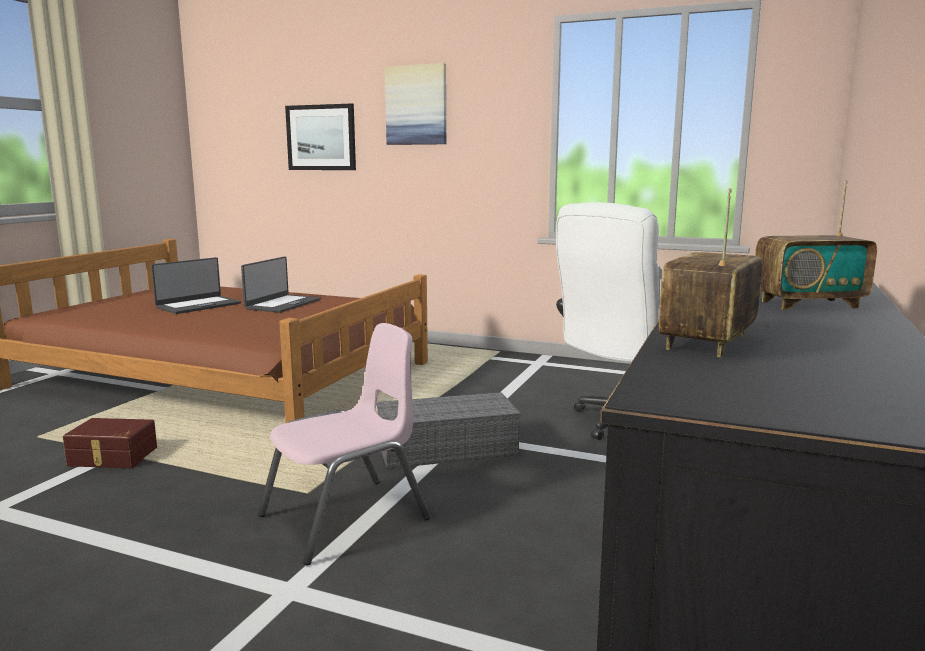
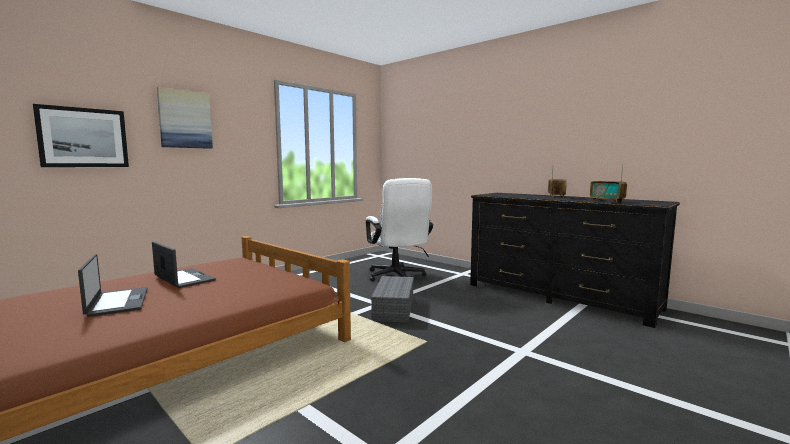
camera: 70 degrees left, 5 degrees down
(112, 457) = (312, 408): brown storage box -> none
(346, 518) = (460, 335): pink chair -> none

